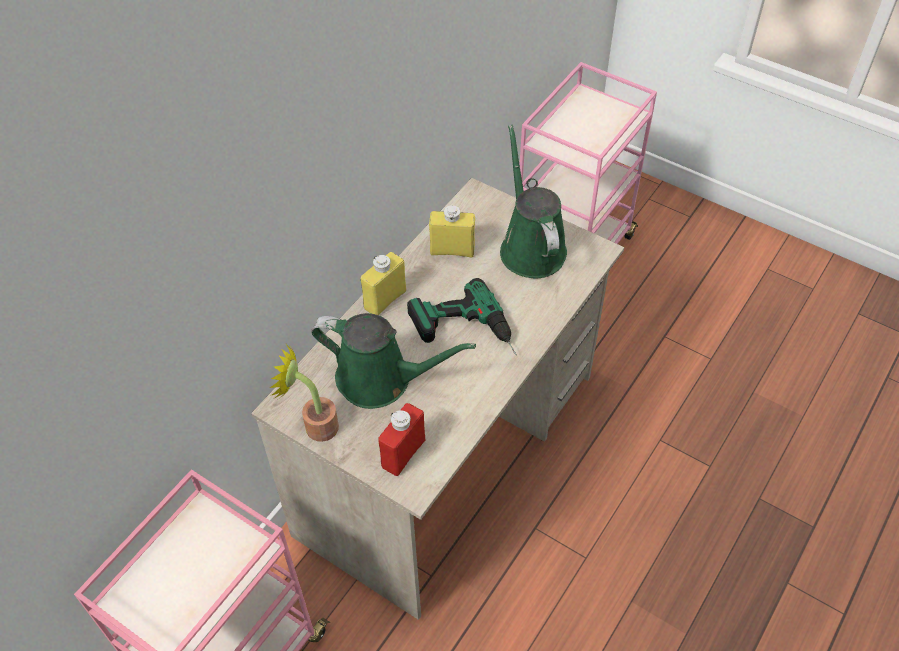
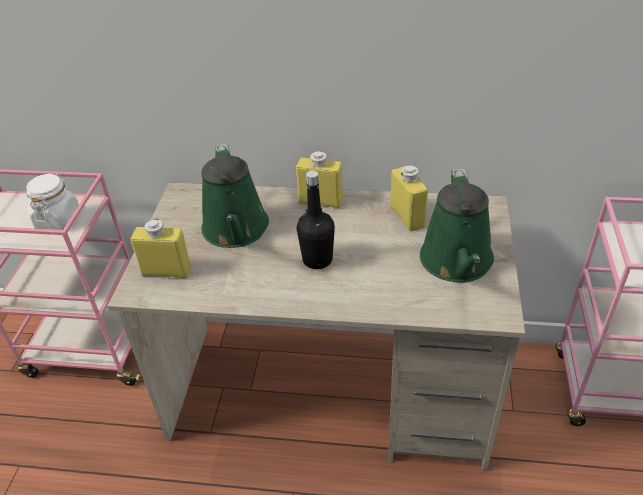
camera: 65 degrees right, 10 degrees down
(208, 549) = (58, 219): none -> white jar
(315, 426) = (171, 215): potted plant -> none
(403, 453) = (166, 271): red bottle -> yellow bottle
(465, 334) = (317, 260): power drill -> black bottle
(530, 247) = (457, 263): green watering can -> green watering can turned 135 degrees clockwise

